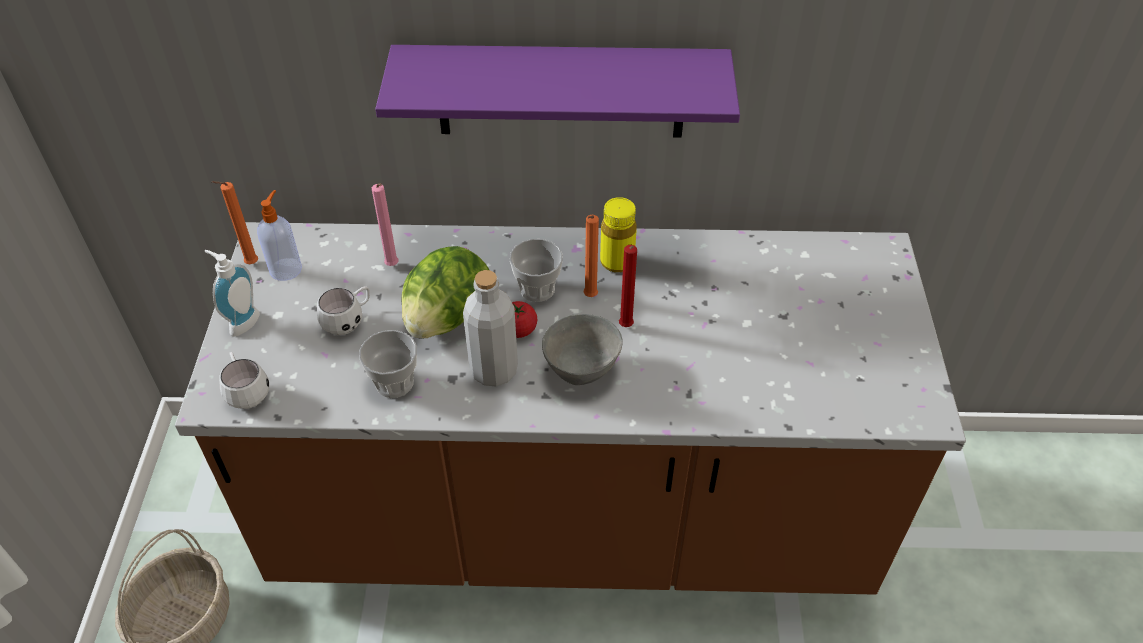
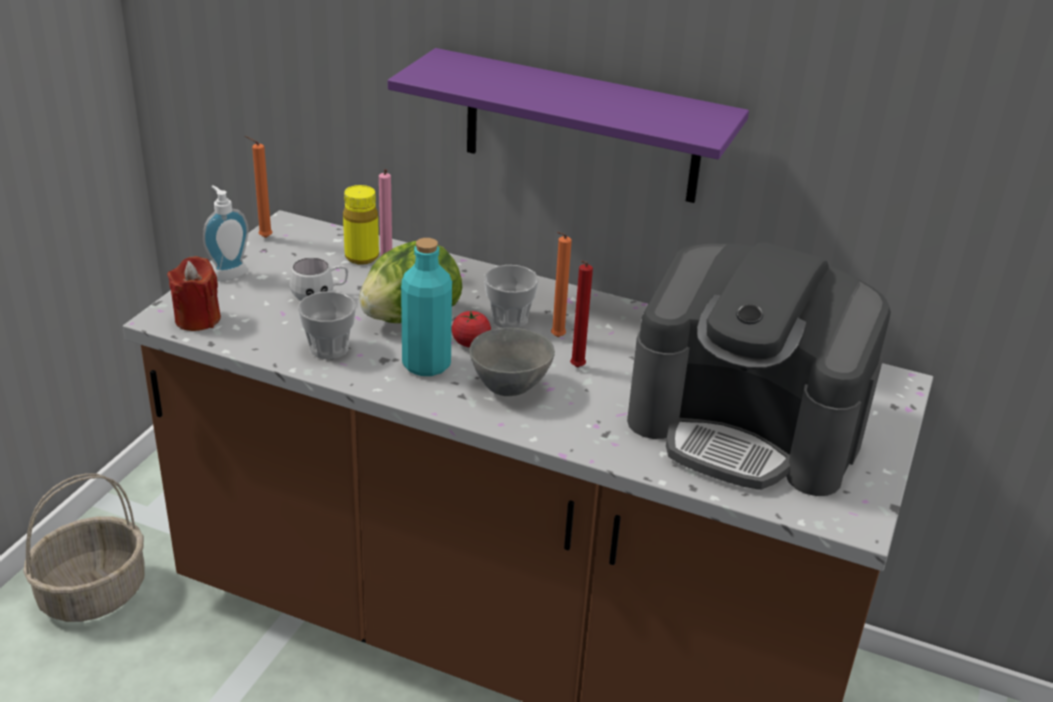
camera: 20 degrees right, 15 degrees down
(246, 391) = (197, 319): white mug -> red candle
(286, 268) = (292, 248): soap dispenser -> none
(494, 370) = (426, 364): grey bottle -> turquoise bottle
(617, 262) = (602, 320): yellow bottle -> yellow bottle (362, 257)
(797, 344) = (747, 428): none -> coffee machine

